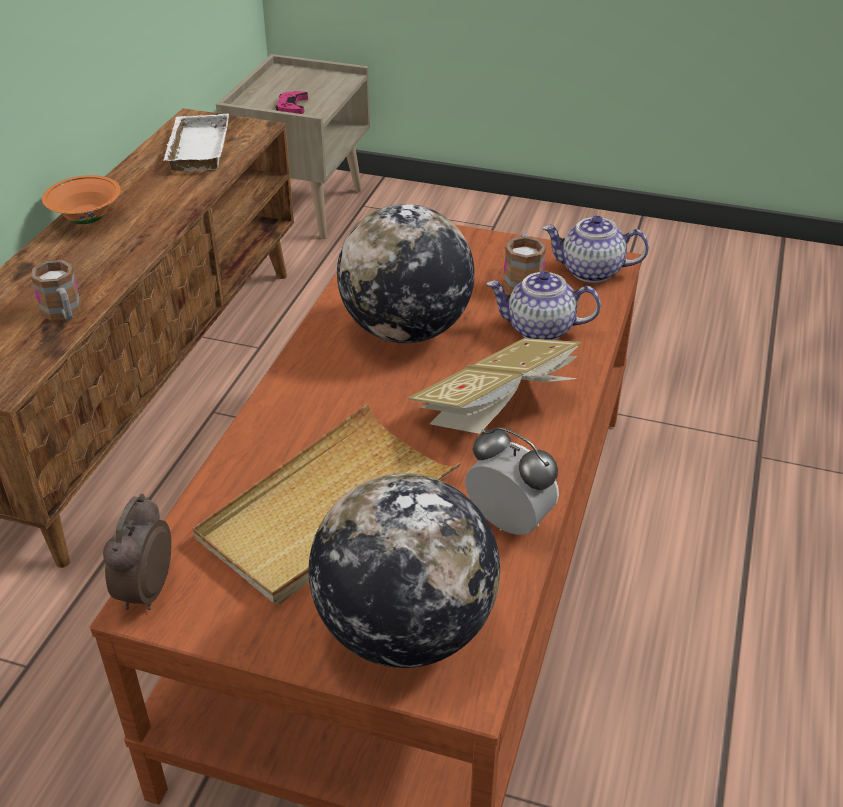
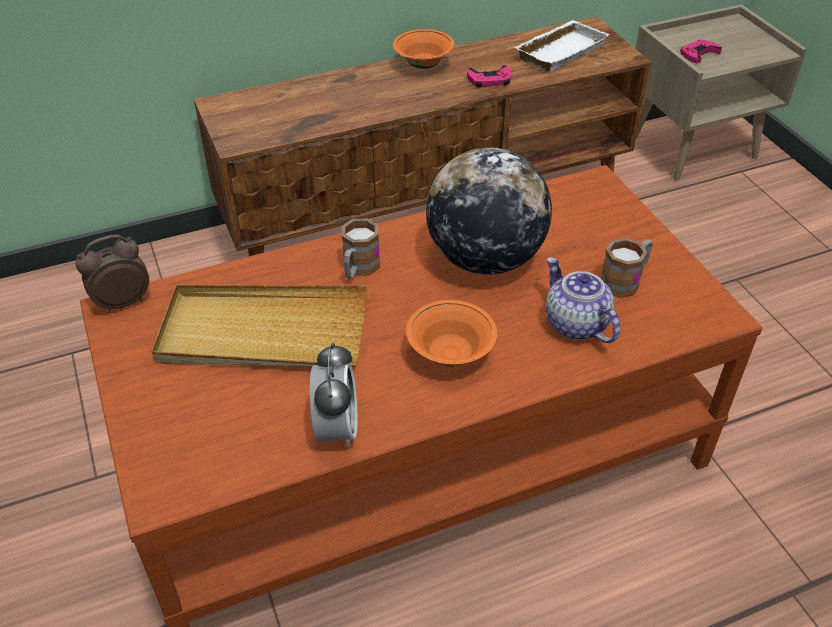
camera: 50 degrees right, 5 degrees up
(64, 314) = (325, 118): mug -> mug (358, 269)
(173, 201) = (489, 80): none -> pink game controller
(405, 630) = (186, 435): globe -> none
(496, 410) = (450, 355): book -> orange bowl
(591, 271) = (691, 310): teapot -> none

